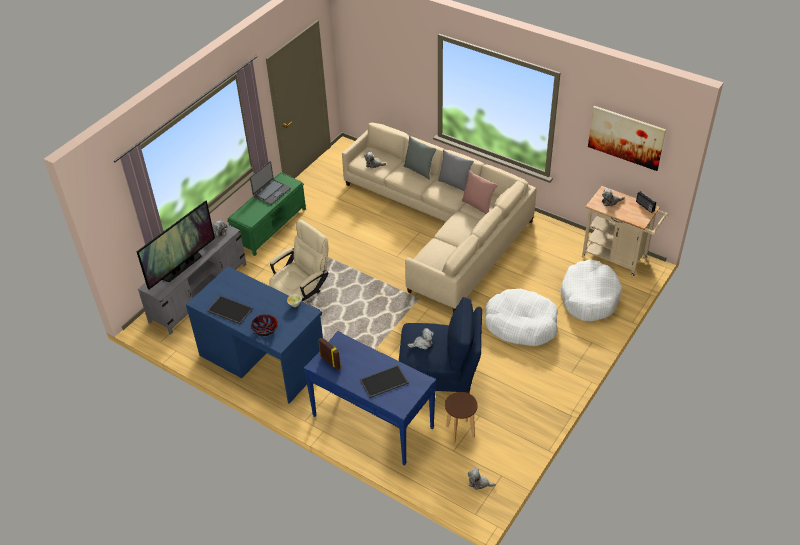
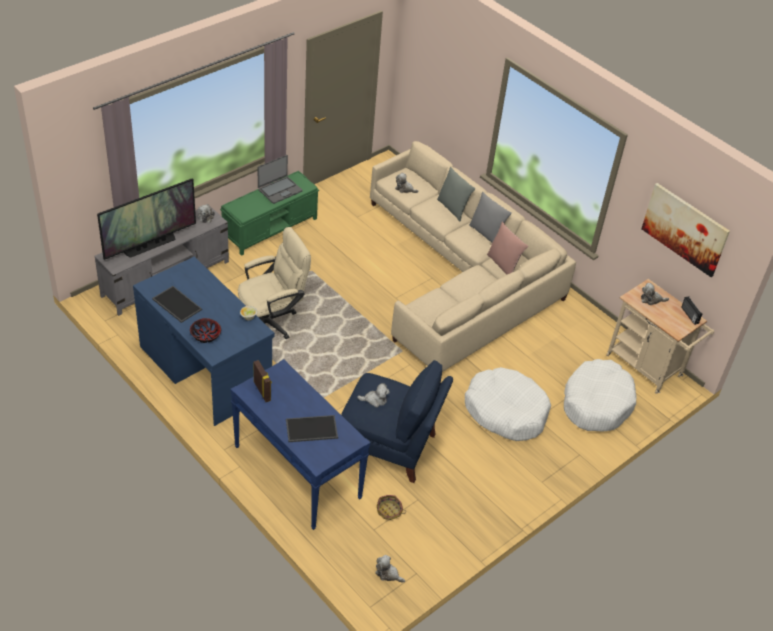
camera: 10 degrees right, 0 degrees up
(460, 432) = (389, 511): brown stool -> basket

